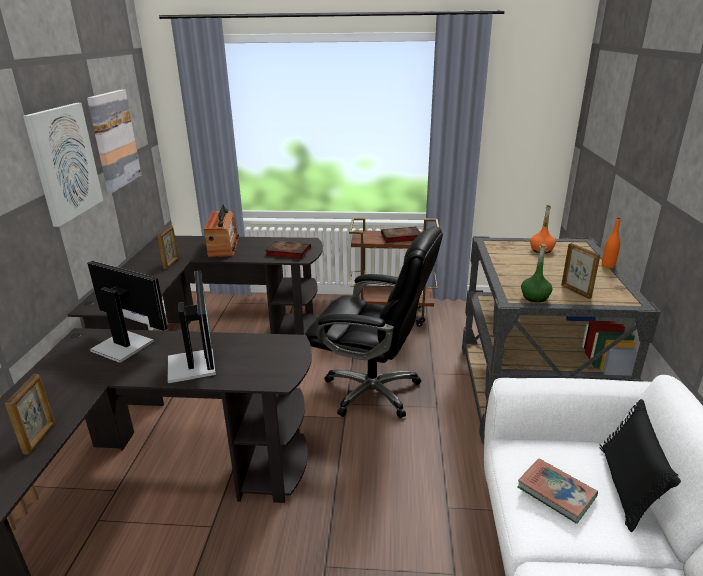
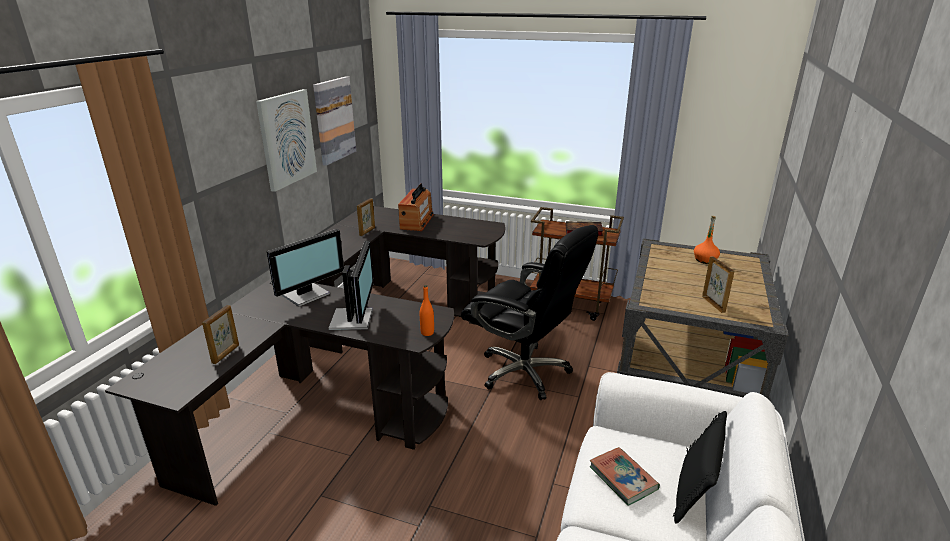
camera: 15 degrees right, 0 degrees up
(124, 345) = (306, 295): monitor -> monitor turned 90 degrees clockwise
(287, 252) = (469, 233): book -> none
(535, 297) = (667, 304): green bottle -> none
(608, 266) = (764, 284): orange bottle -> orange bottle (427, 333)

